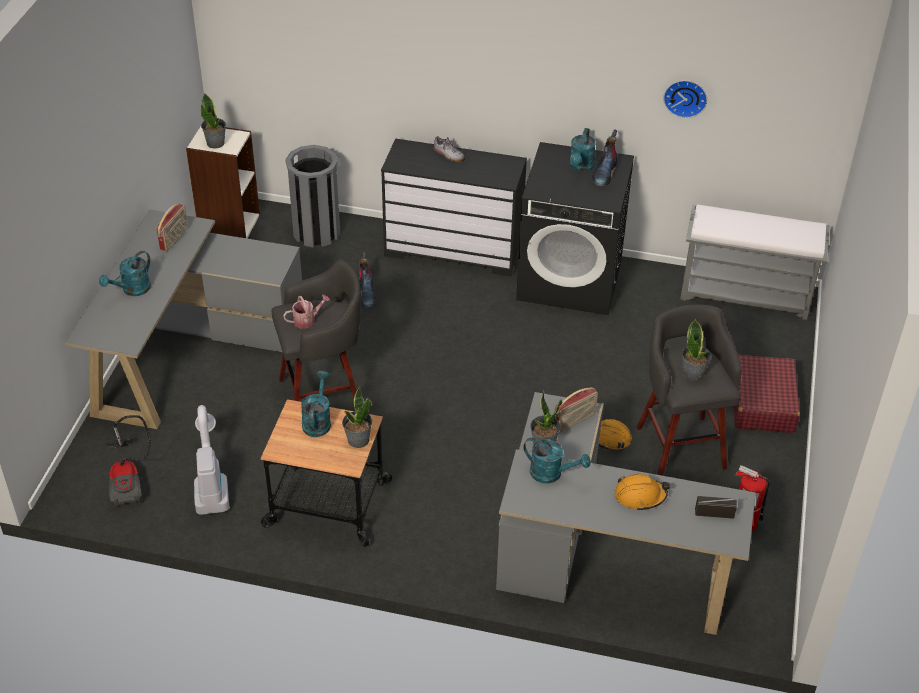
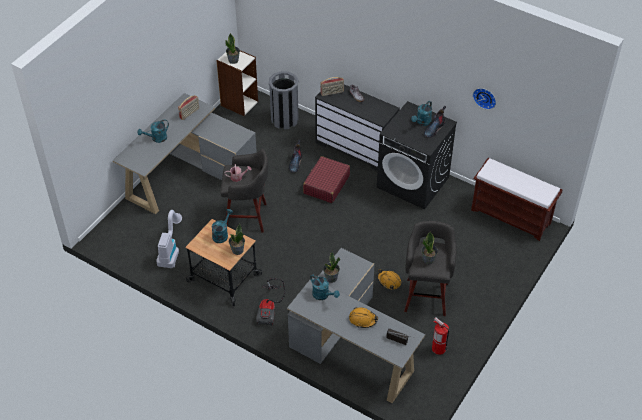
camera: 20 degrees right, 5 degrees up
(129, 479) = (131, 238): vacuum cleaner -> vacuum cleaner (269, 309)
(574, 421) = (354, 269): radio -> radio (332, 93)
(746, 294) = (511, 216): grey bench -> brown bench
(762, 403) = (485, 284): red suitcase -> red suitcase (326, 185)

